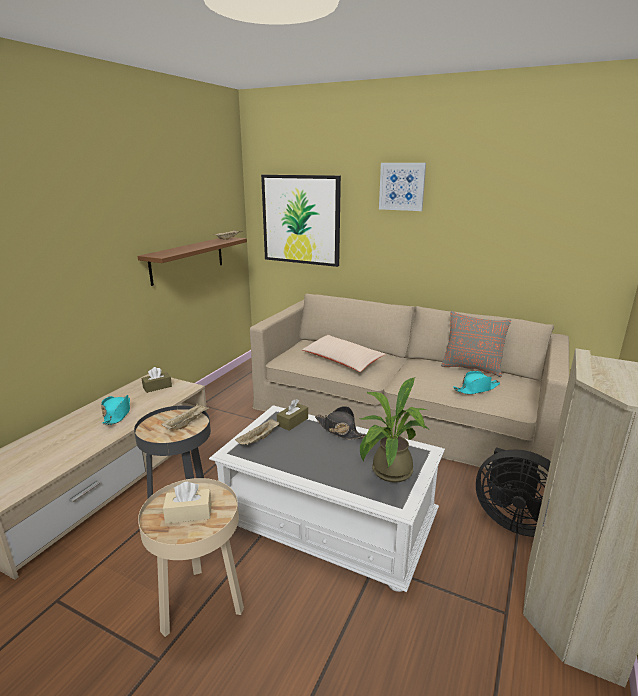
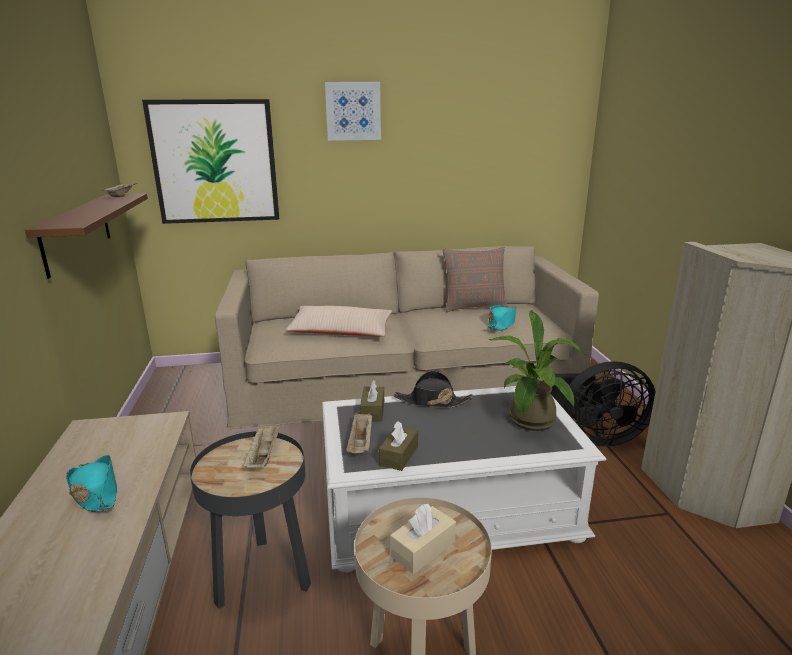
camera: 35 degrees left, 0 degrees up
(157, 387) = (114, 435): brown tissue box -> brown tissue box (399, 455)

